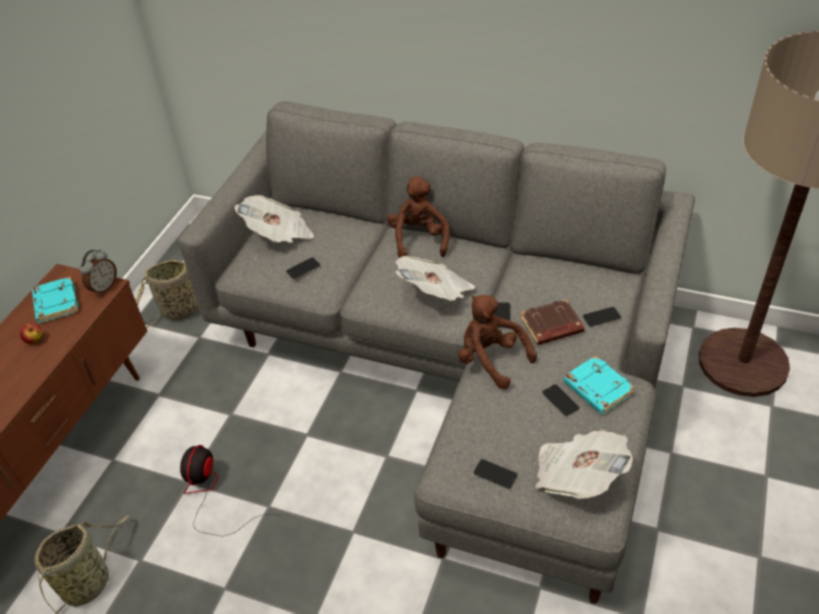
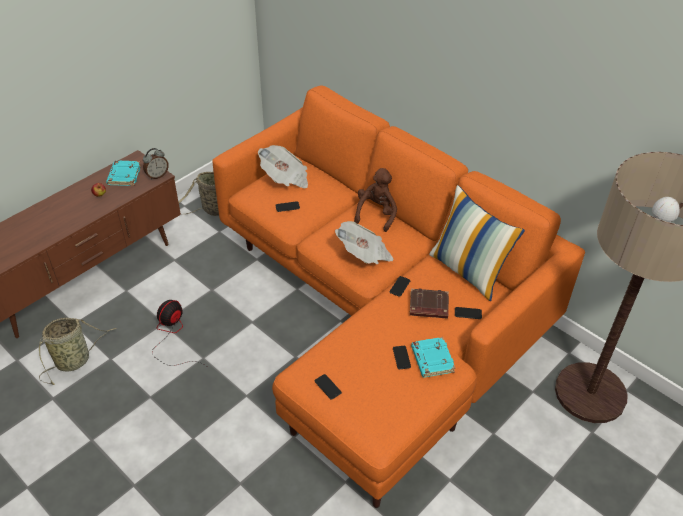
camera: 20 degrees right, 0 degrees up
(458, 366) = (379, 315): grey sofa -> orange sofa
(491, 360) = (373, 313): brown plush toy -> none
(569, 268) = (468, 271): none -> pillow
(577, 476) = (380, 410): newspaper -> none

